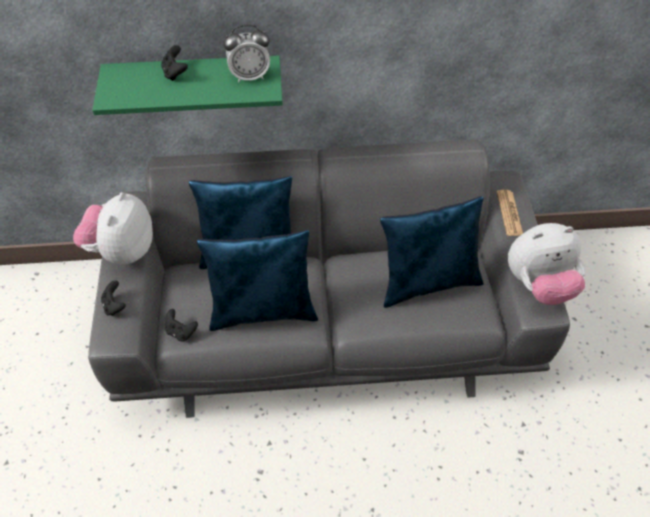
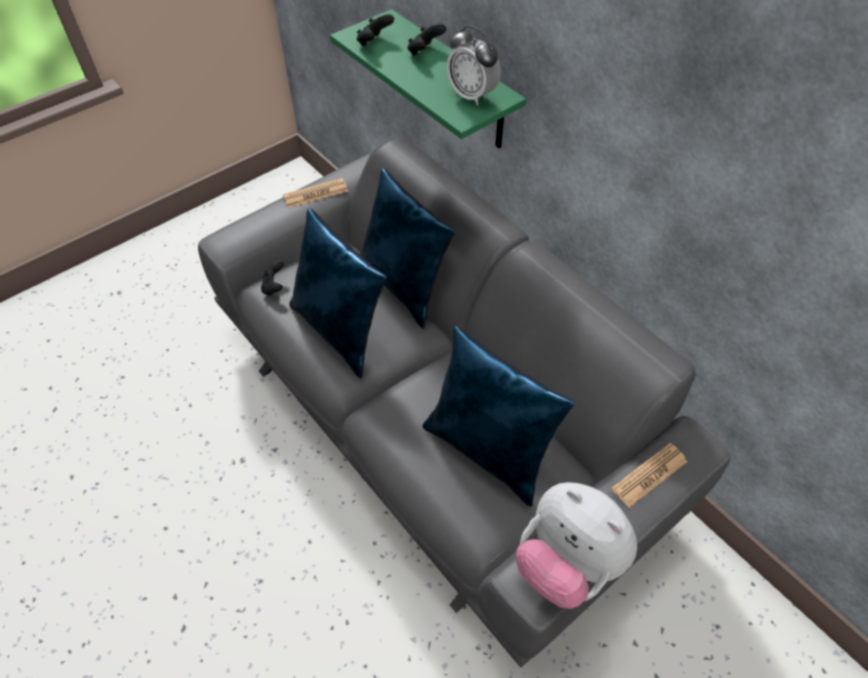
camera: 55 degrees right, 0 degrees up
(115, 305) = (256, 224): black game controller -> black game controller (374, 42)
(122, 250) = (316, 194): plush toy -> newspaper

